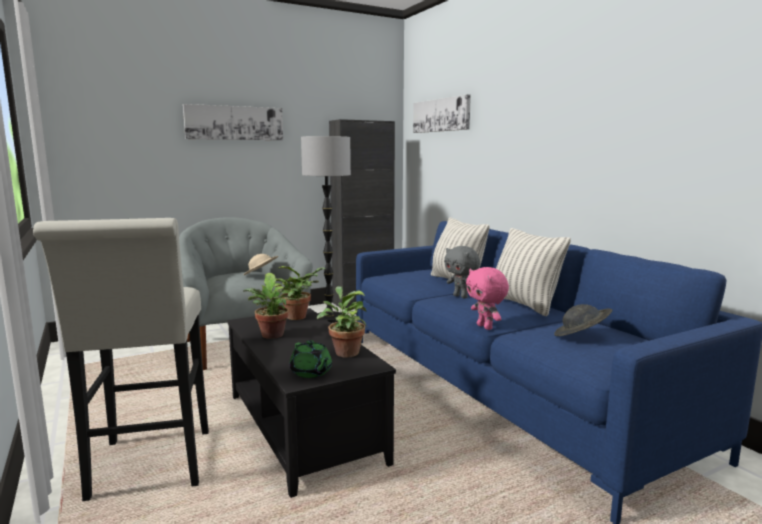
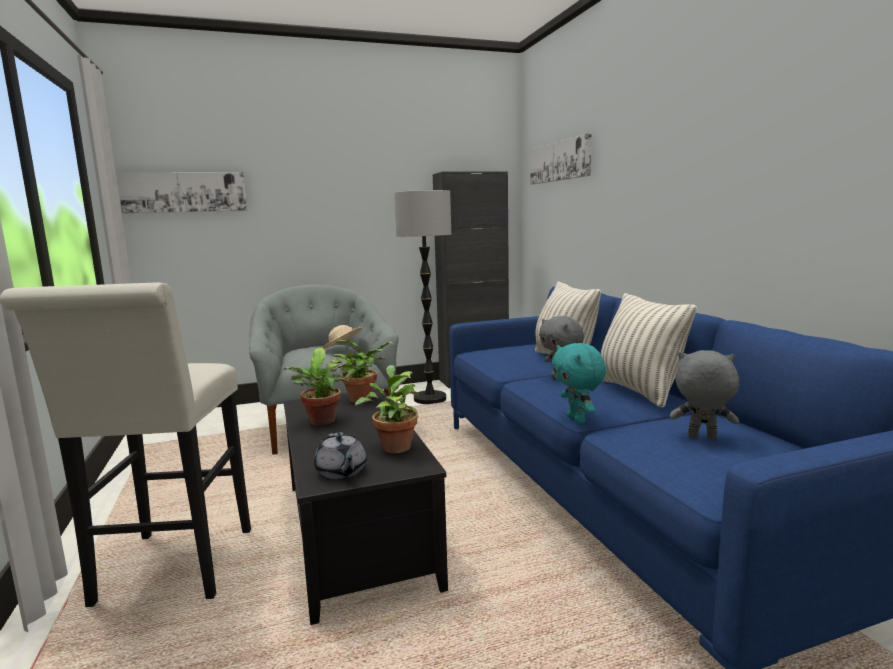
camera: 10 degrees right, 0 degrees up
(234, 123) = (325, 180): picture -> picture (184, 192)
(311, 372) = (341, 472): green teapot -> grey teapot
(485, 327) = (577, 420): pink plush toy -> turquoise plush toy
(581, 336) = (701, 438): grey hat -> grey plush toy

